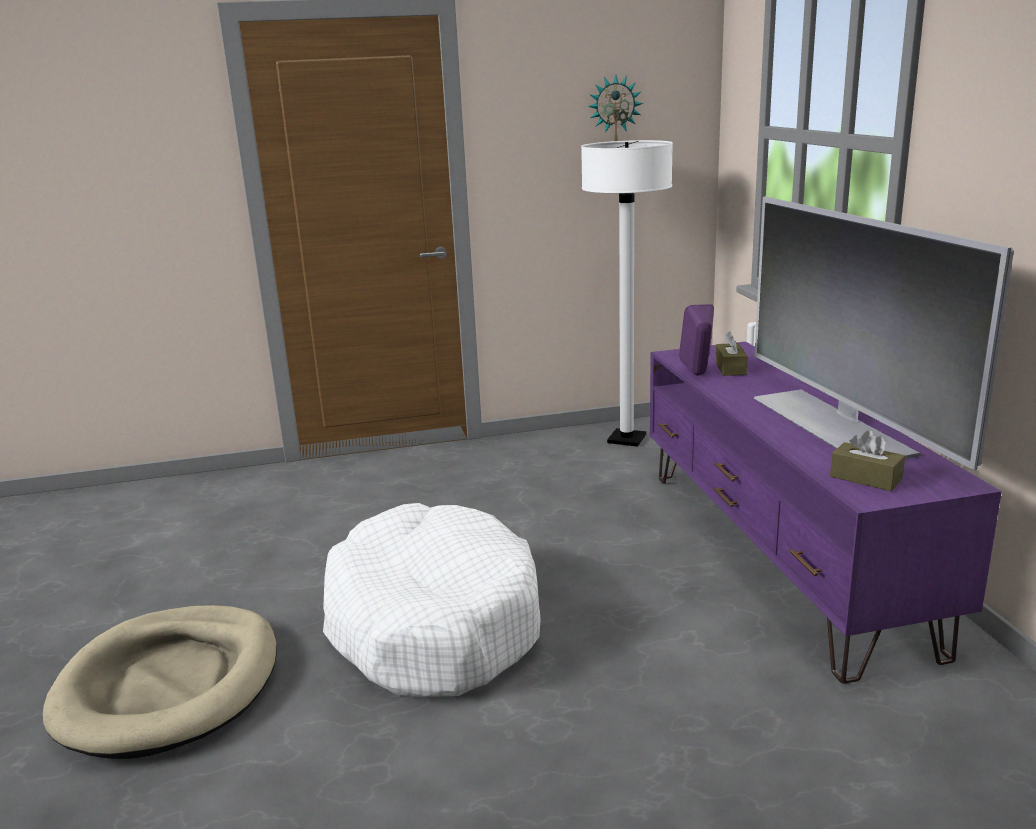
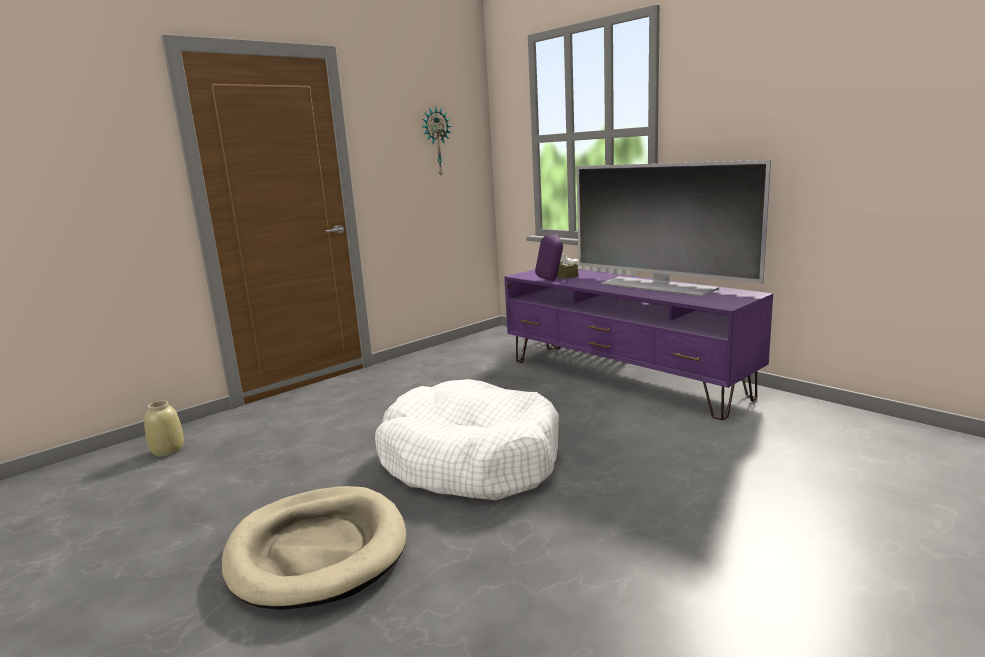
camera: 30 degrees left, 5 degrees down
(182, 501) = (168, 450): none -> beige vase
(626, 439) = (471, 347): white floor lamp -> none
(865, 478) = (711, 299): brown tissue box -> none

